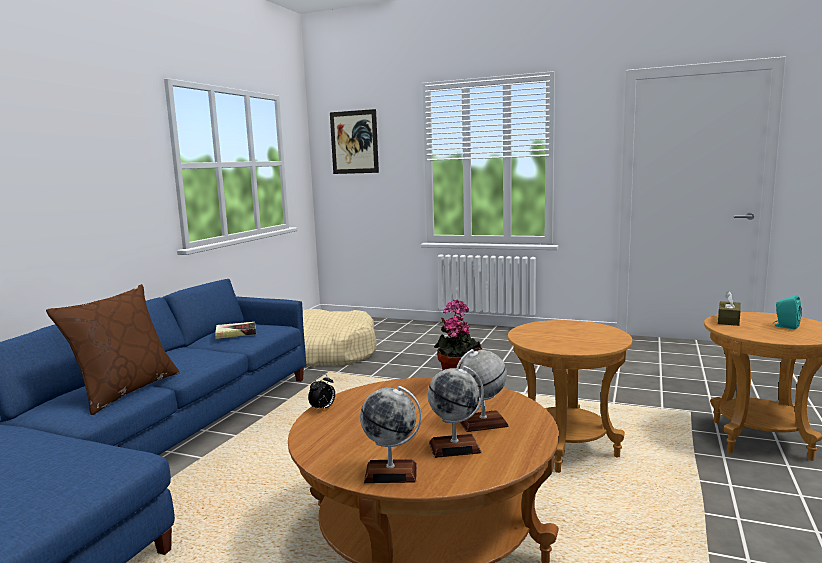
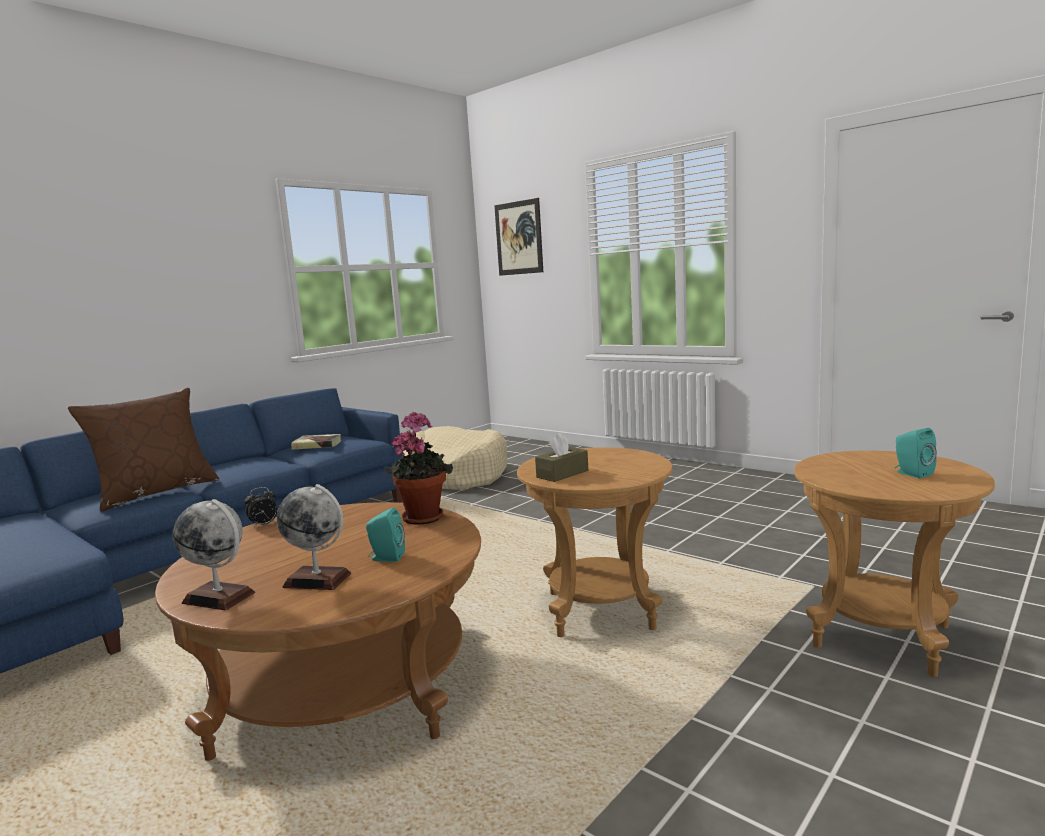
camera: 20 degrees right, 0 degrees up
(483, 423) = (386, 558): globe -> turquoise speaker
(728, 320) = (839, 460): brown tissue box -> brown tissue box (562, 474)

